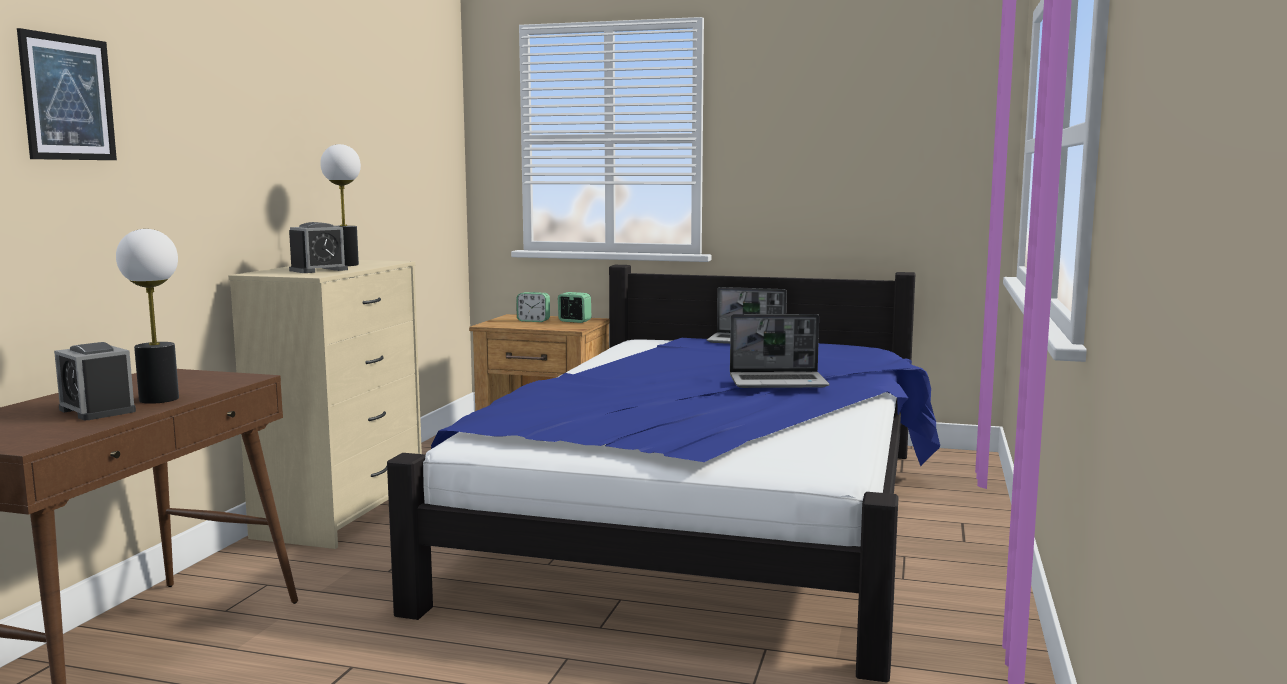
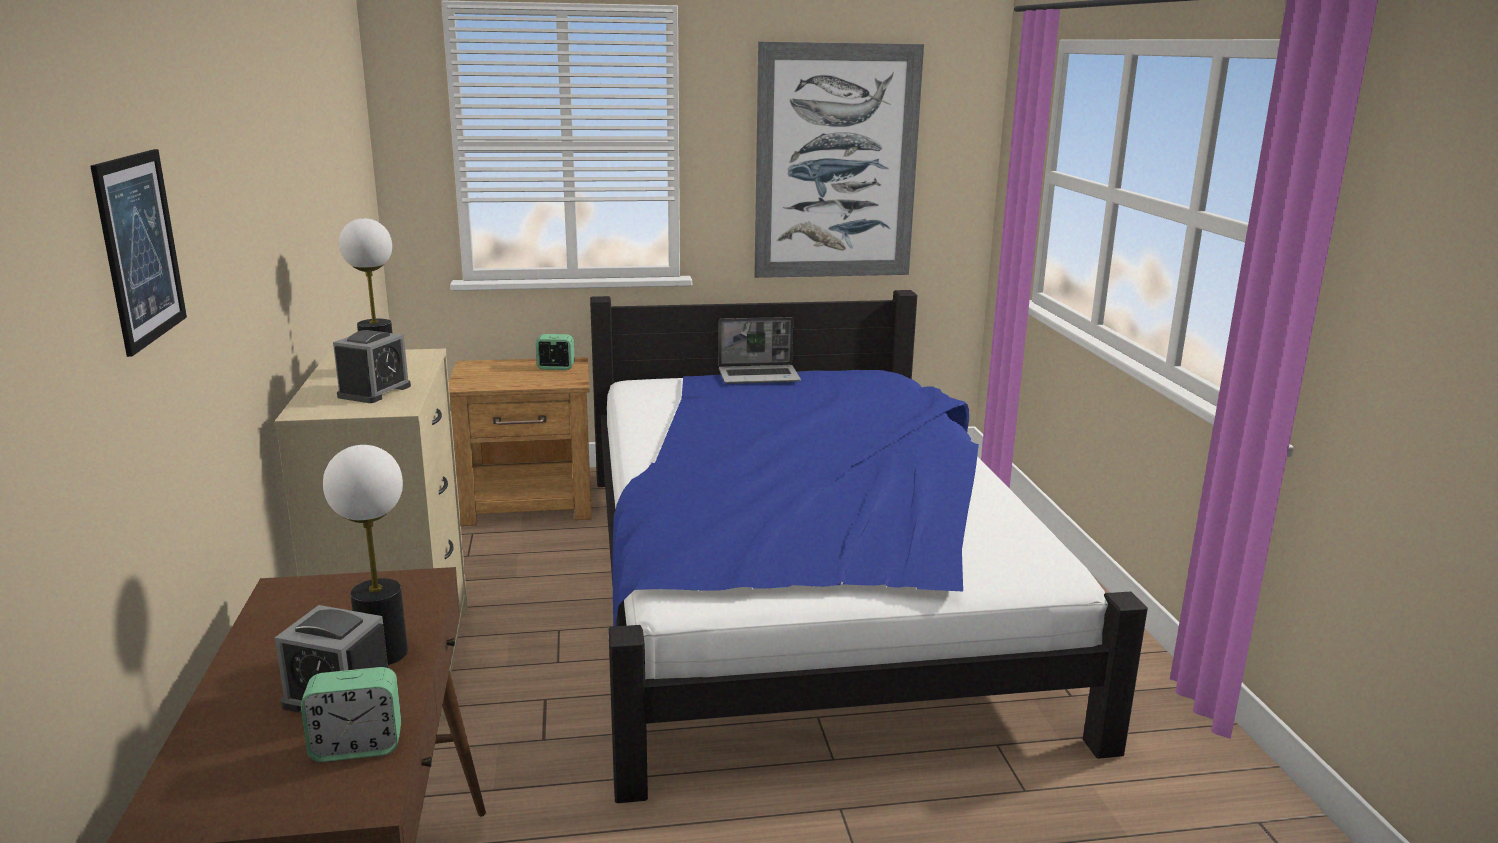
camera: 25 degrees left, 10 degrees up
(533, 321) = (507, 372): alarm clock -> alarm clock (357, 747)
(779, 382) = (883, 449): laptop -> none
(847, 152) = (836, 163): none -> picture

